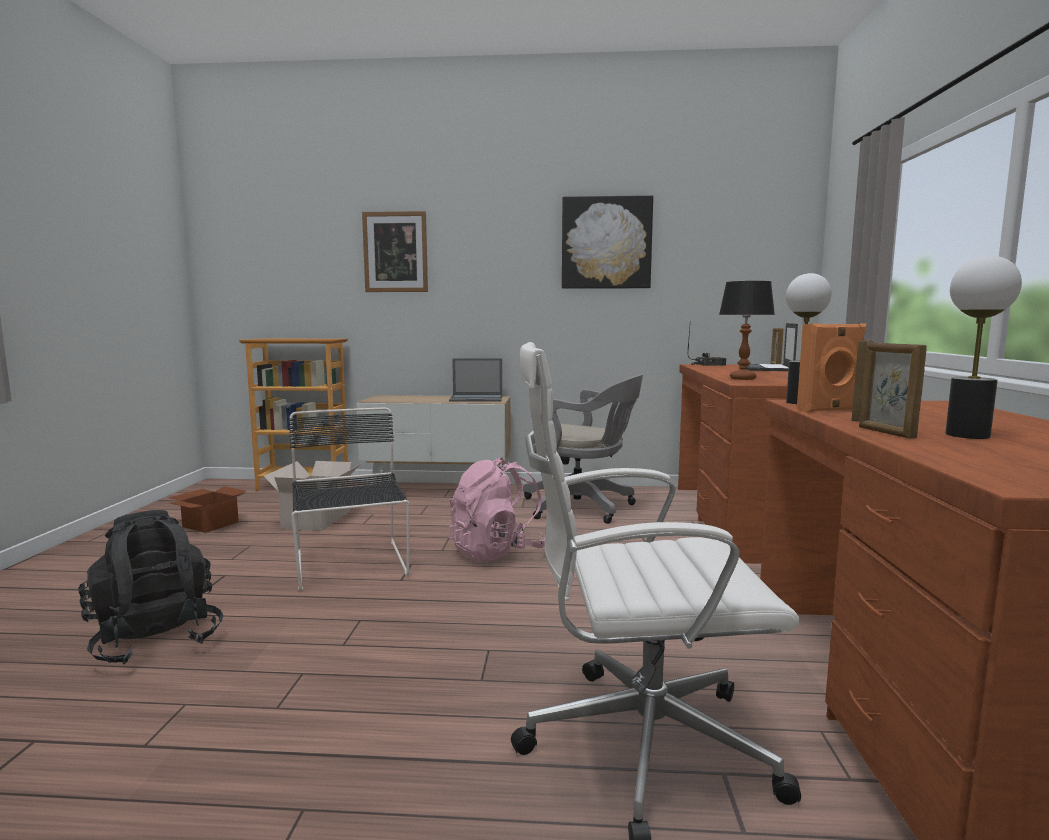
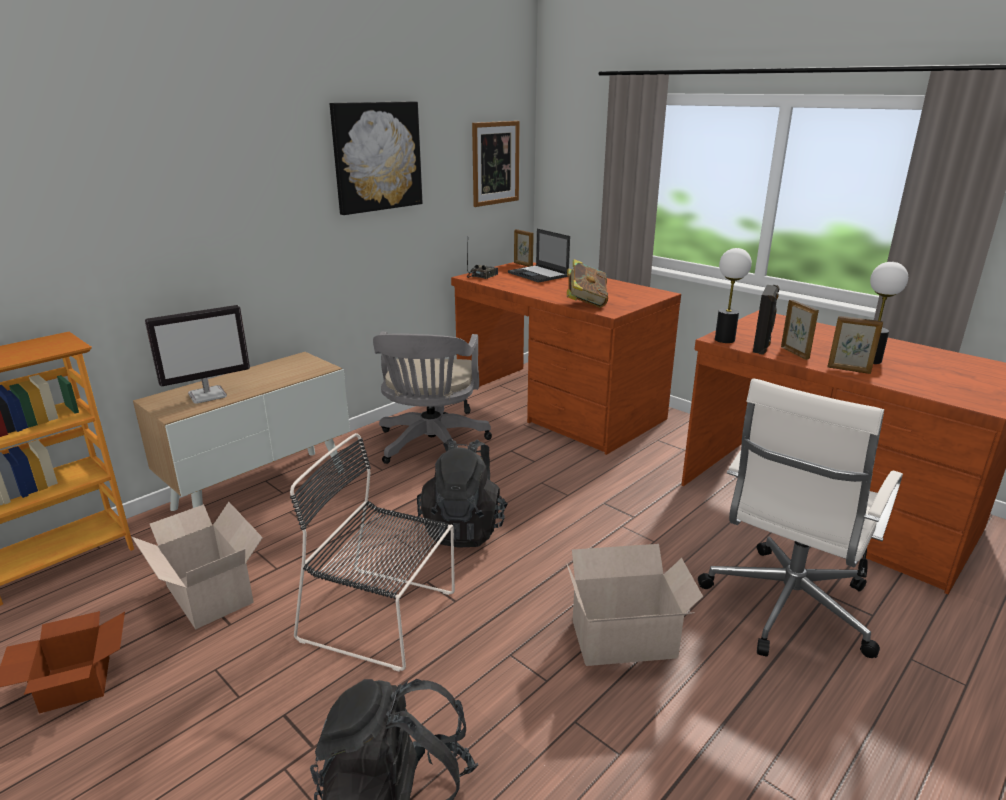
camera: 50 degrees left, 15 degrees up
(395, 252) = (121, 189): picture -> picture (495, 163)
(406, 399) = (208, 395): none -> monitor
(443, 662) = (626, 639): none -> cardboard box
(477, 399) = (289, 368): laptop -> none
(497, 552) = (464, 528): pink backpack -> black backpack
(583, 507) = (431, 446): grey office chair -> grey office chair turned 120 degrees clockwise
(742, 378) = (585, 303): table lamp -> book
(829, 410) = (762, 347): orange speaker -> black speaker

